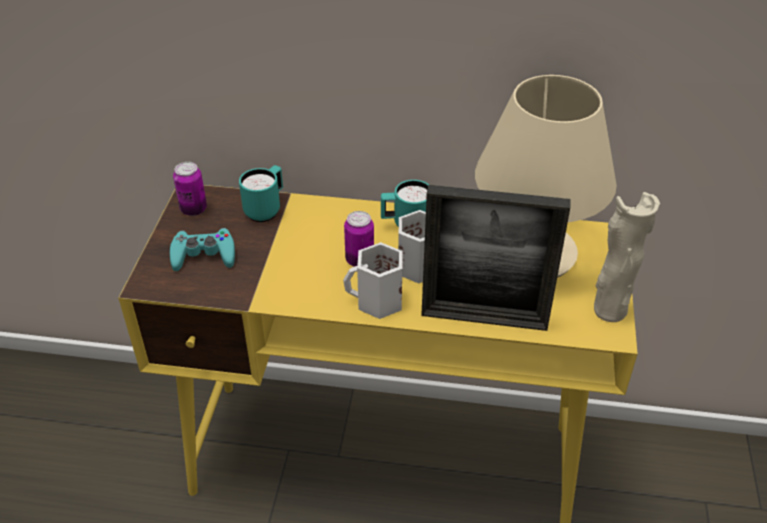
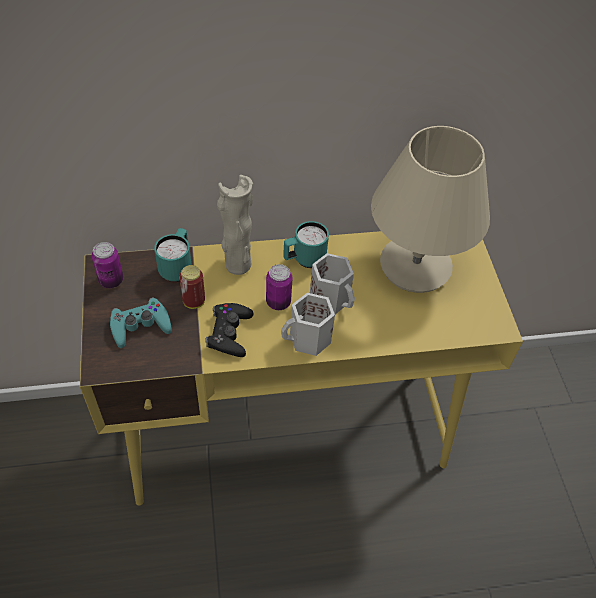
camera: 20 degrees left, 10 degrees up
(269, 243) = (194, 302): none -> can
(293, 279) = (229, 333): none -> black game controller
(484, 318) = (399, 336): picture frame -> none
(608, 310) = (489, 306): beige vase -> beige vase (237, 264)

